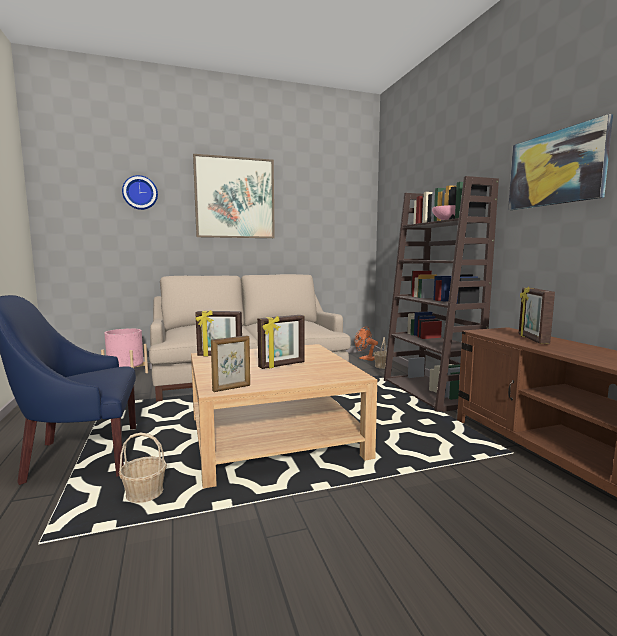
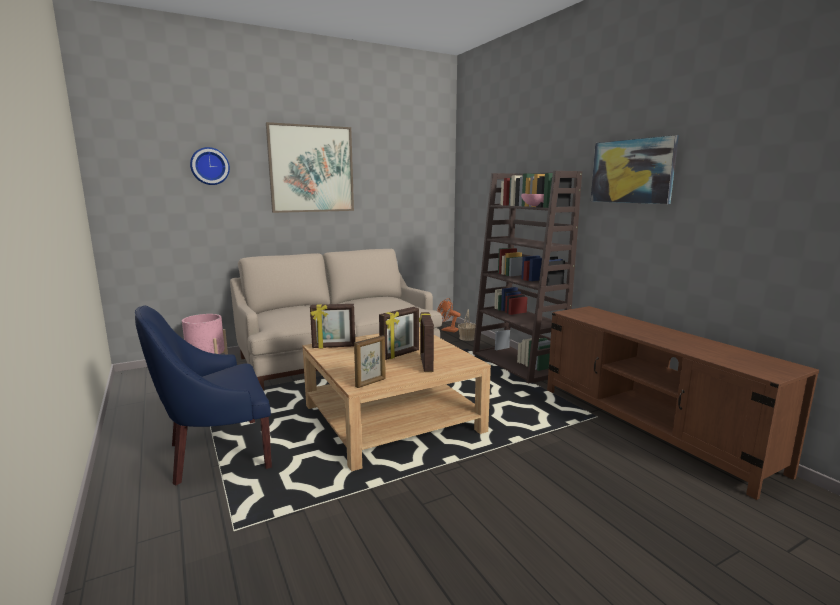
camera: 10 degrees left, 5 degrees up
(144, 494) = (301, 481): basket -> none
(532, 339) = (612, 321): picture frame -> picture frame (425, 364)

